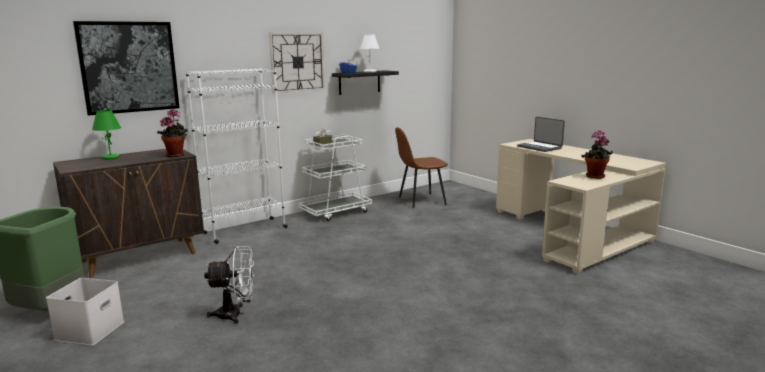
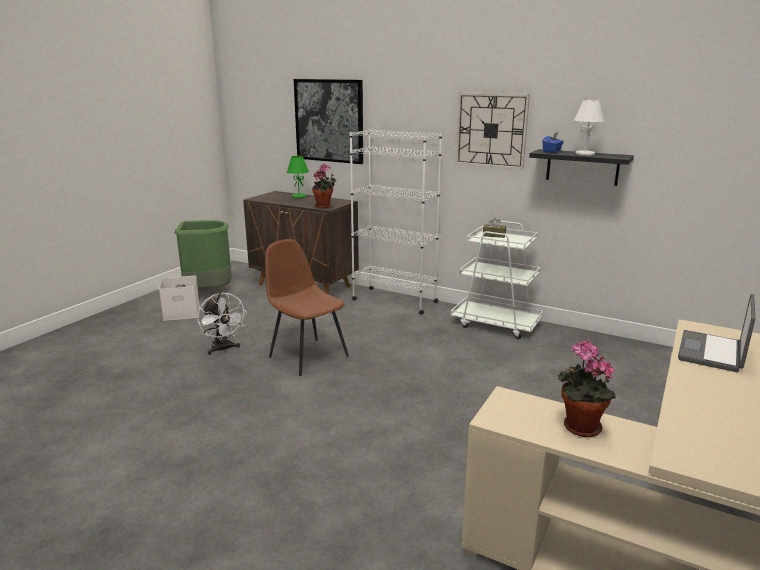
camera: 65 degrees right, 5 degrees up
(420, 201) = (613, 362): brown chair -> brown chair (307, 356)

